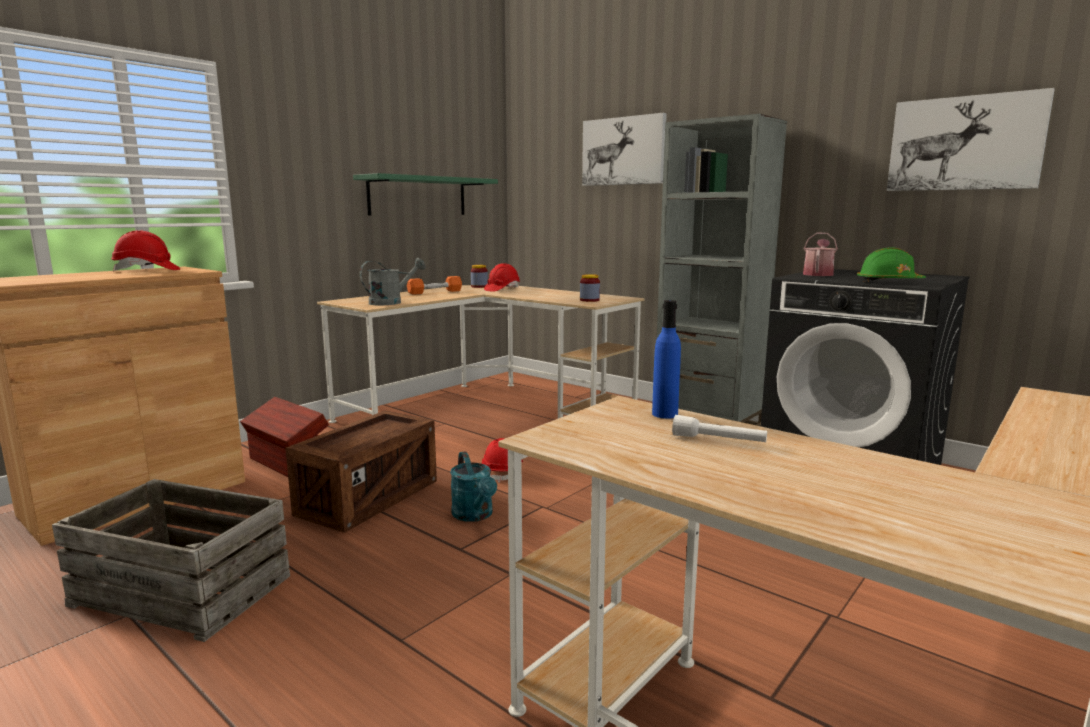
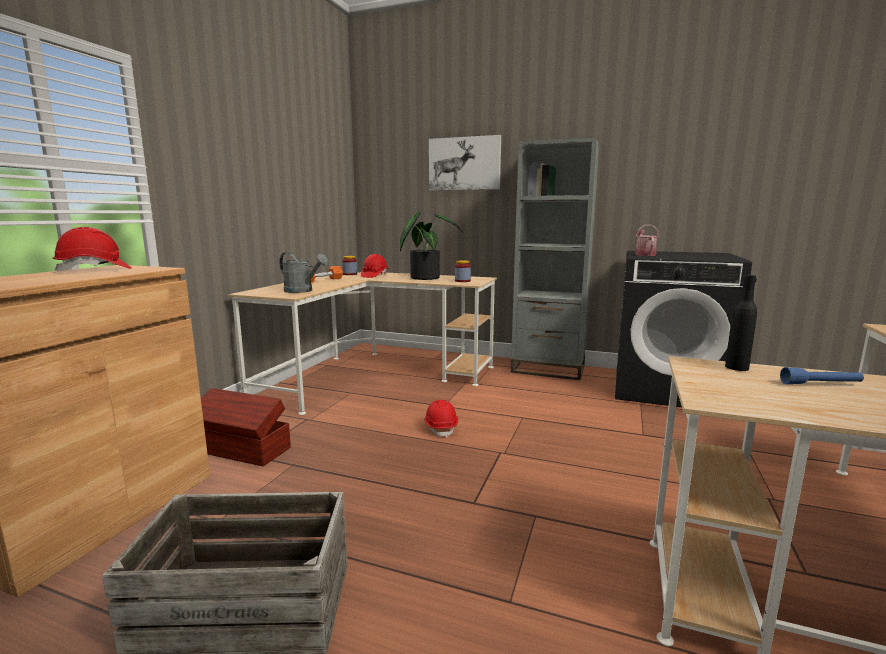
camera: 20 degrees left, 0 degrees up
(368, 498) = (349, 471): crate -> none
(391, 302) = (302, 291): grey watering can -> grey watering can turned 90 degrees clockwise
(418, 196) = (297, 197): green shelf -> none
(475, 515) = (456, 470): turquoise watering can -> none
(556, 294) = (426, 277): none -> potted plant
(664, 414) = (736, 367): blue bottle -> black bottle
(718, 440) = (821, 384): white flashlight -> blue flashlight
(888, 282) = (707, 258): green hard hat -> none
(965, 144) = (724, 164): picture -> none

